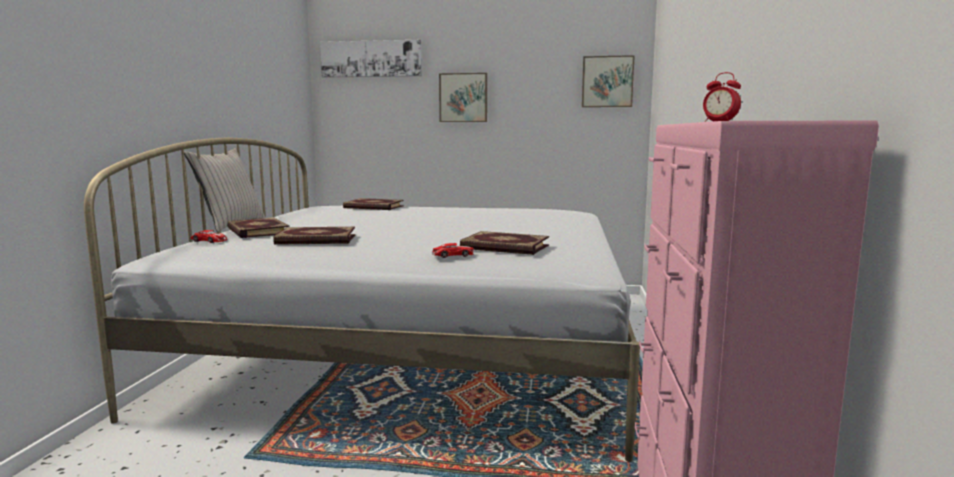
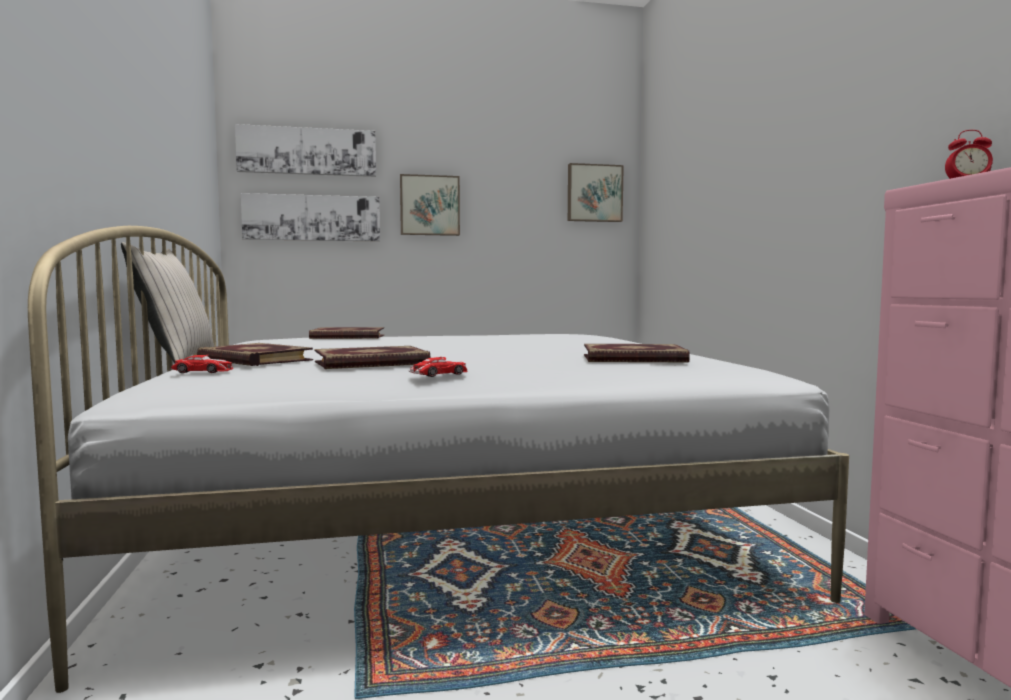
camera: 20 degrees left, 5 degrees down
(375, 110) = (312, 218): none -> picture
(453, 255) = (597, 367): toy car -> toy car (439, 374)

